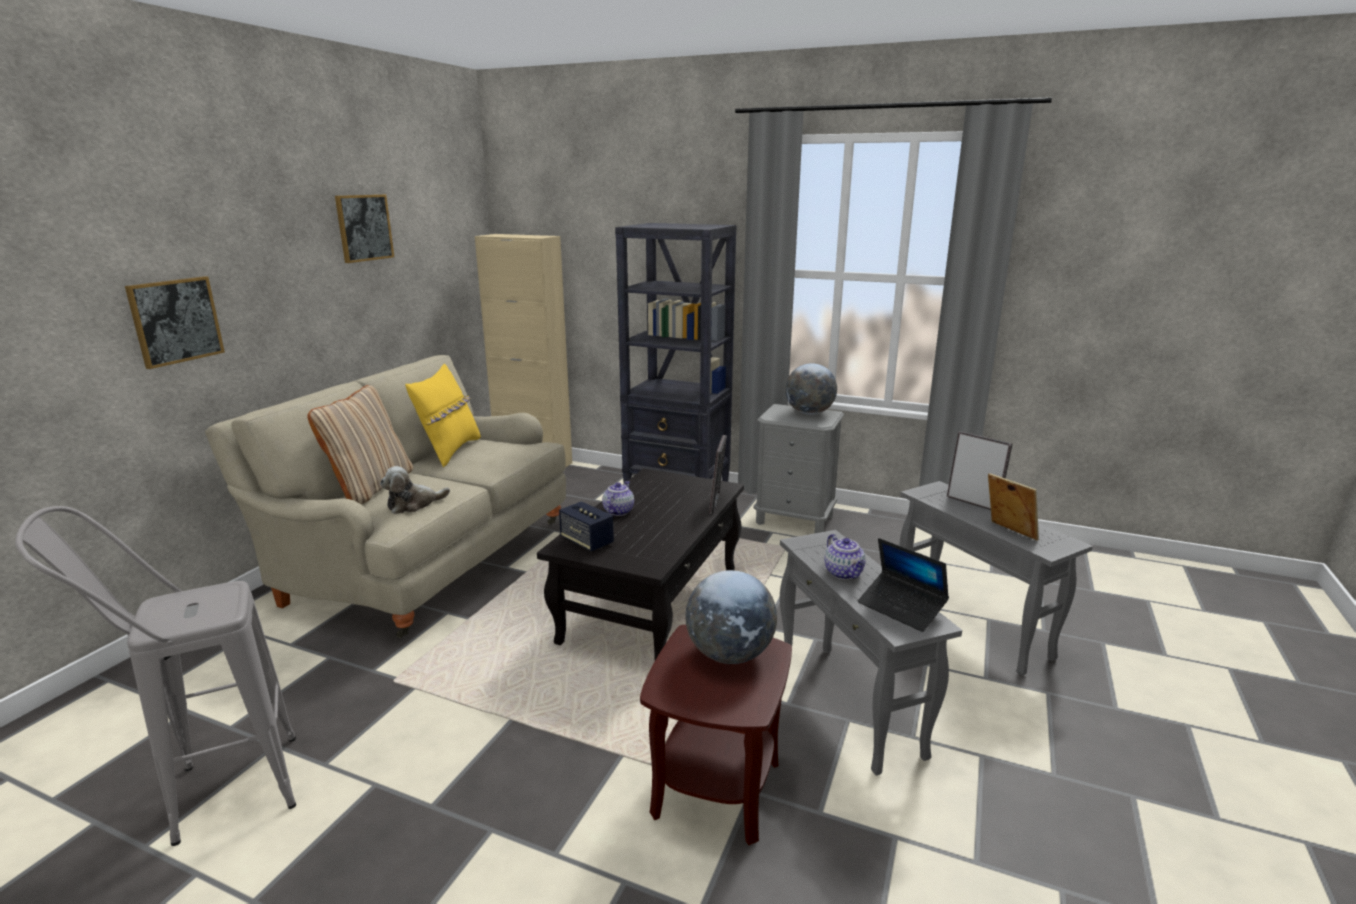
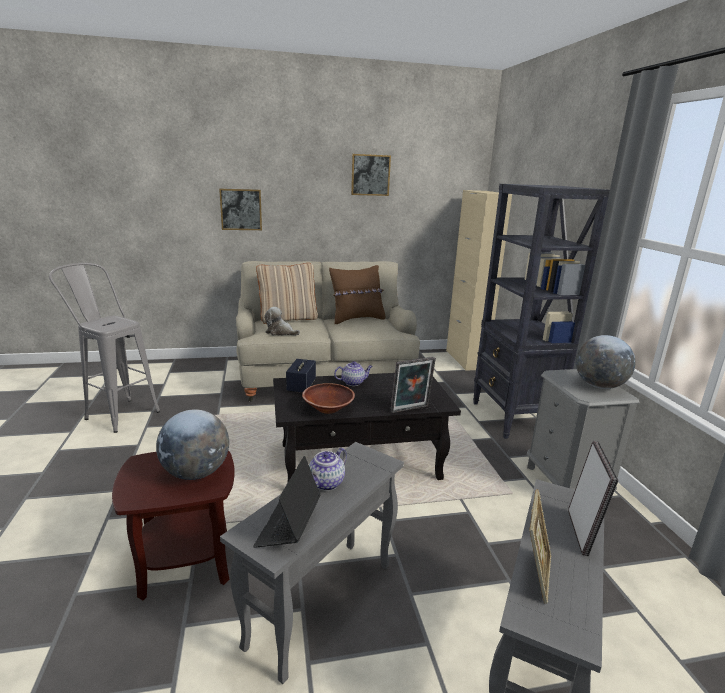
camera: 55 degrees right, 0 degrees up
(450, 451) = (357, 319): yellow pillow -> brown pillow
(664, 542) = (328, 408): none -> brown bowl

